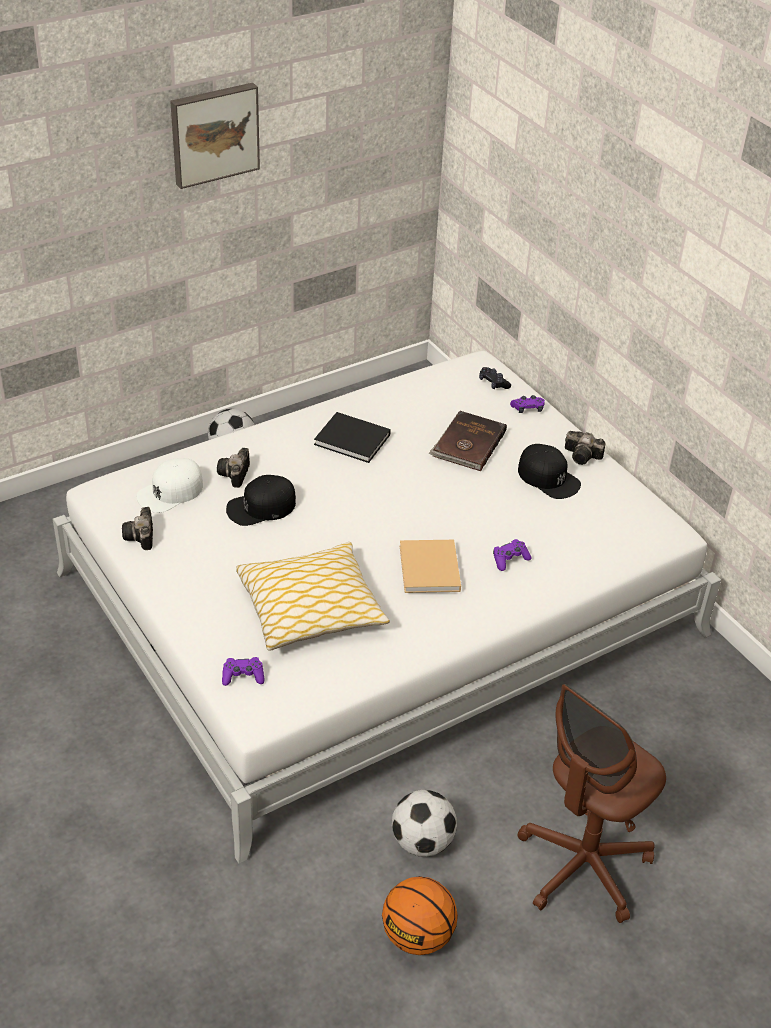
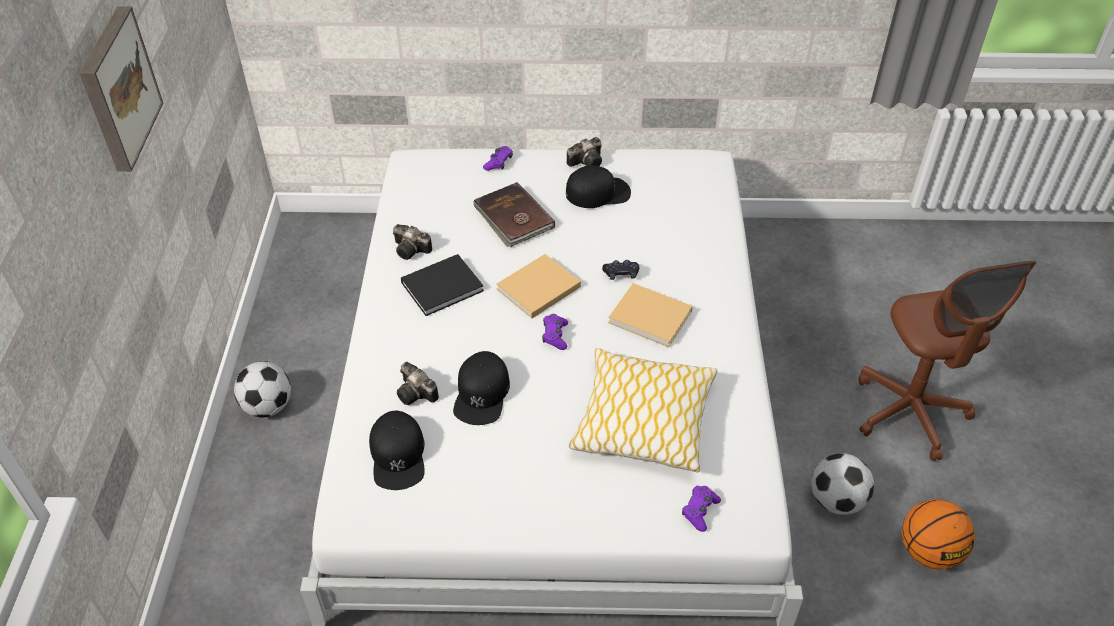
camera: 55 degrees left, 5 degrees up
(141, 537) = (447, 510): camera -> camera (412, 250)
(170, 492) = (398, 455): white cap -> black cap
(397, 490) = (536, 289): none -> beige book
(493, 383) = (447, 165): black game controller -> black game controller (621, 274)
(510, 559) = (675, 263): purple game controller -> purple game controller (555, 336)

